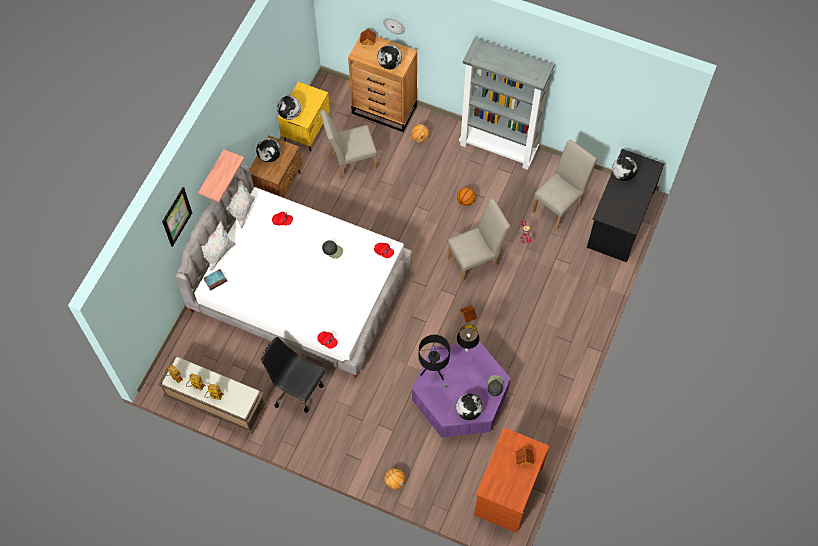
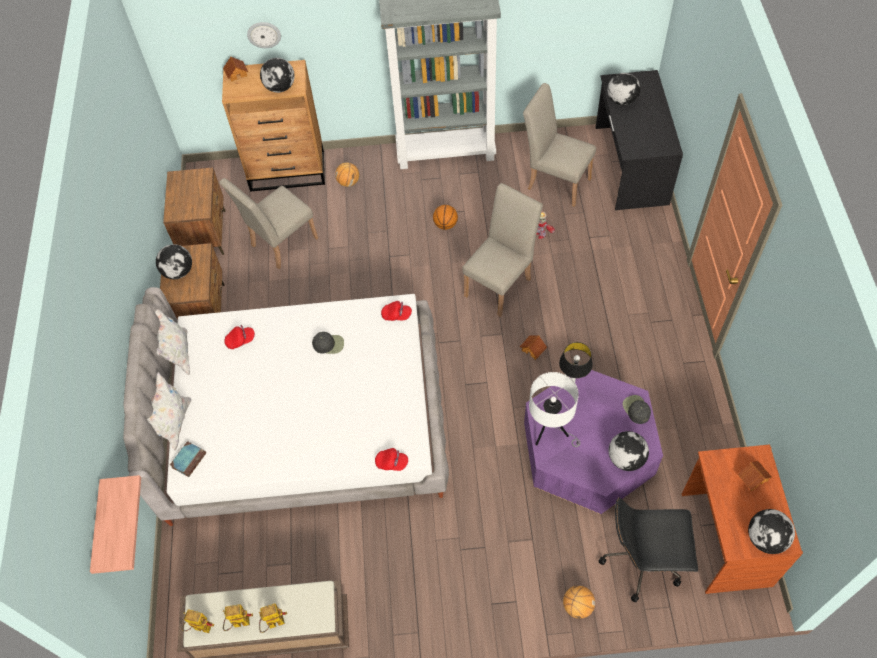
camera: 25 degrees left, 5 degrees down
(176, 216) = (92, 384): picture -> none
(212, 175) = (116, 312): shelf -> shelf (100, 530)
(289, 114) = (177, 212): globe -> globe (766, 539)
(297, 389) = (374, 552): black office chair -> black office chair (643, 560)
(307, 130) = (205, 234): yellow nightstand -> brown nightstand
(434, 372) = (550, 433): black table lamp -> white table lamp
(559, 206) = (555, 181): beige chair -> beige chair turned 75 degrees counterclockwise

